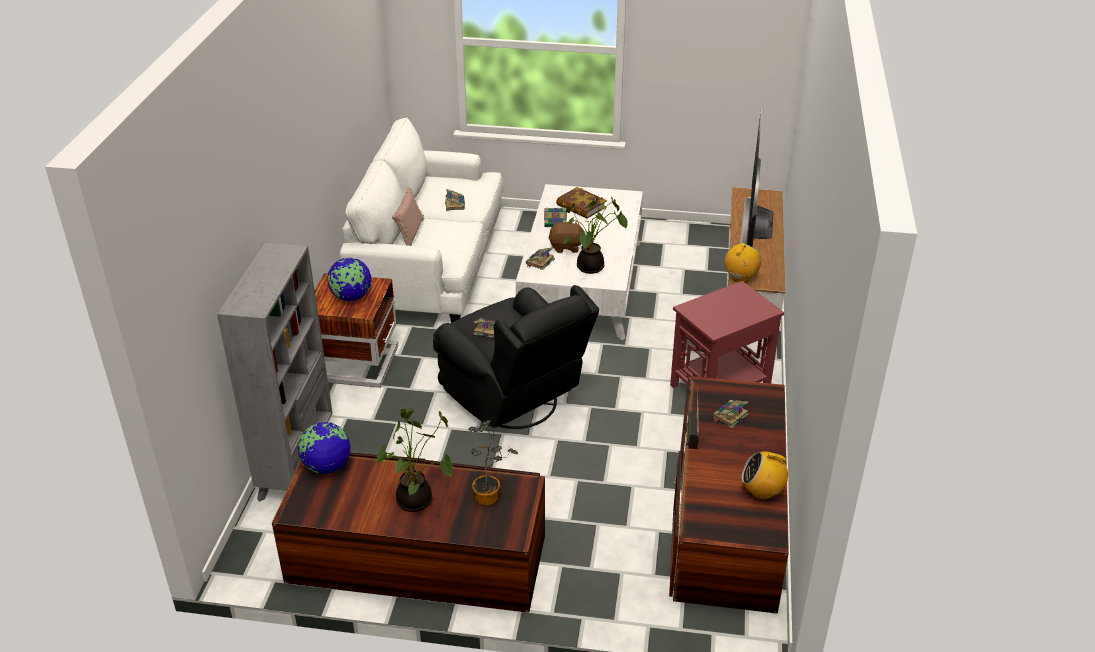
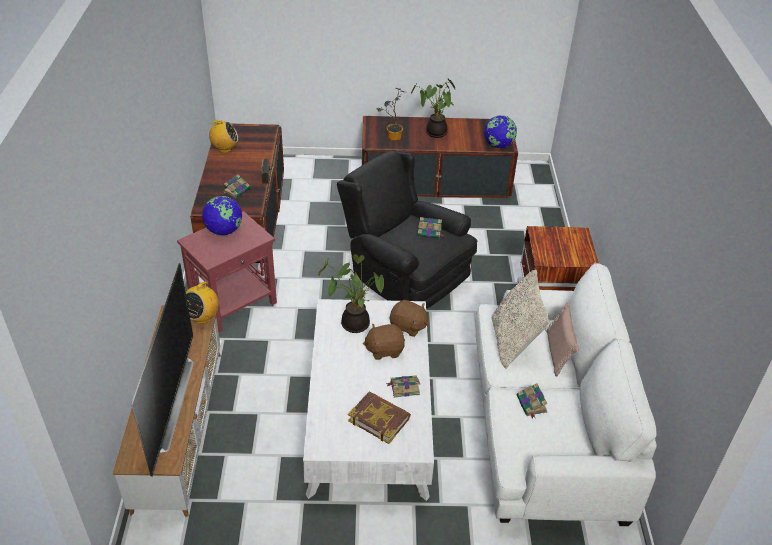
camera: 170 degrees right, 5 degrees up
(298, 464) = (541, 221): grey bookcase -> none
(351, 297) = (558, 244): globe -> globe (224, 231)
(445, 243) = (514, 341): none -> beige pillow
(539, 262) = (408, 326): book -> brown plush toy

